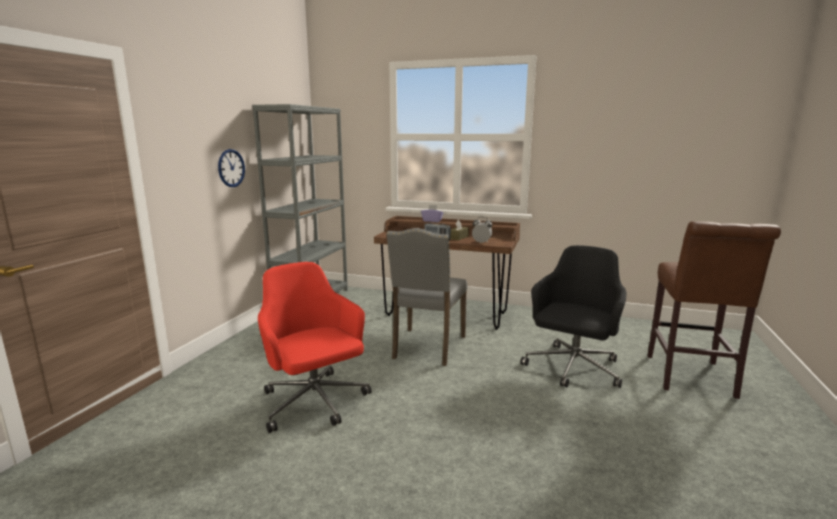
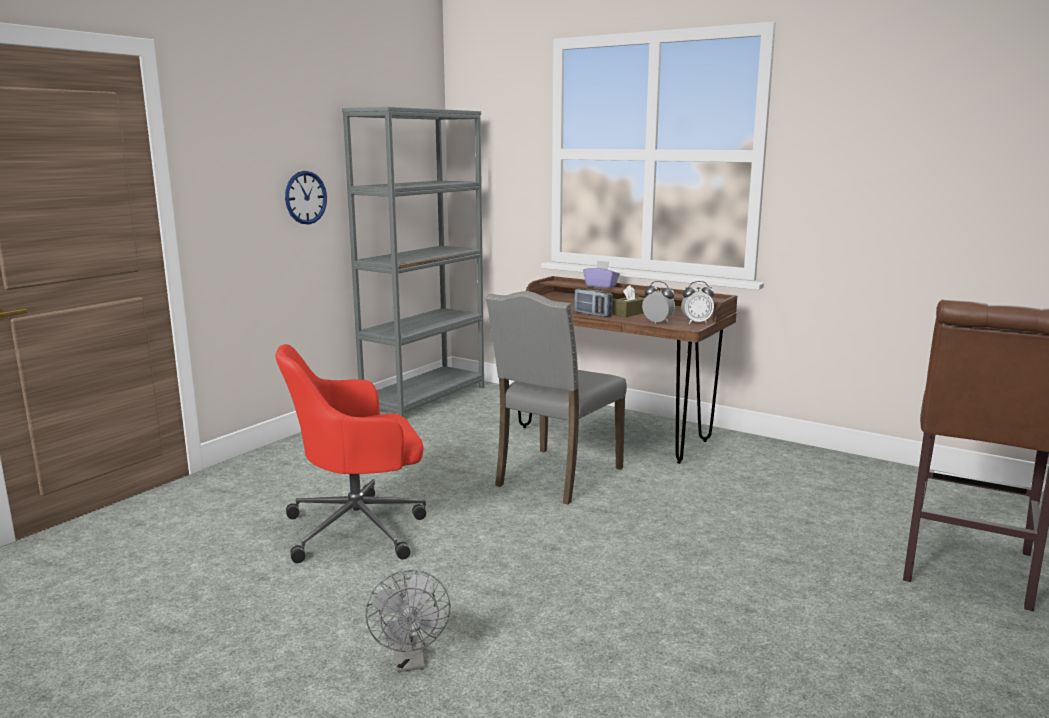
camera: 15 degrees right, 0 degrees up
(315, 403) = (360, 528): red office chair -> red office chair turned 90 degrees counterclockwise
(405, 503) = (410, 662): none -> grey fan
(504, 241) = (696, 322): none -> alarm clock
(572, 368) = (766, 531): black office chair -> none

